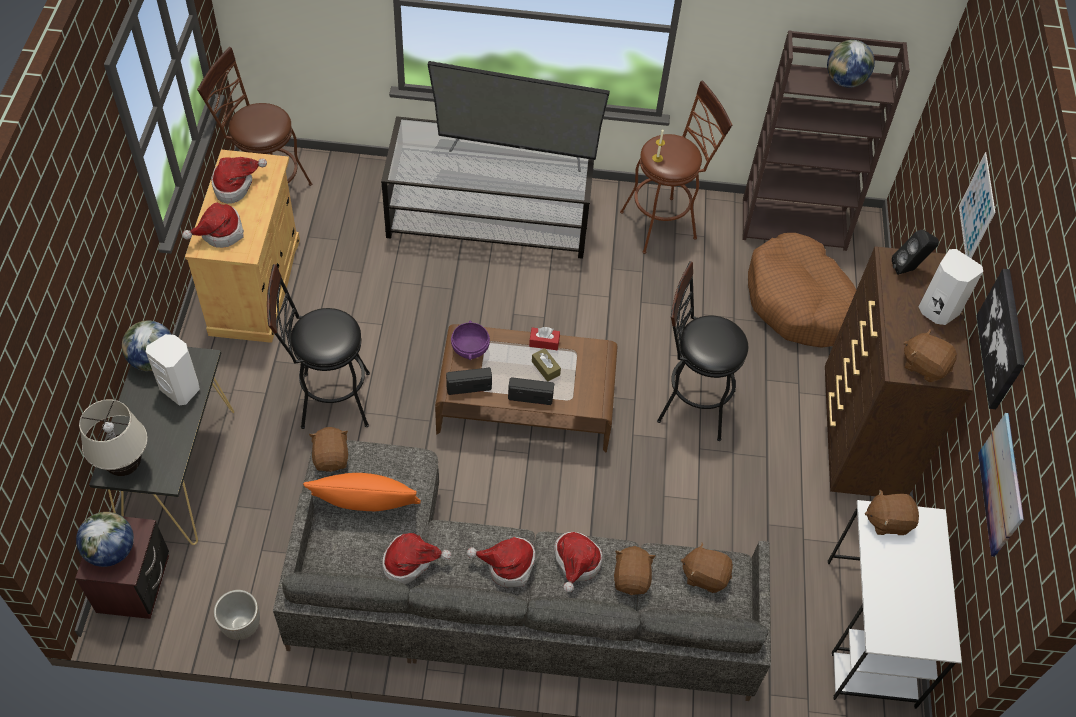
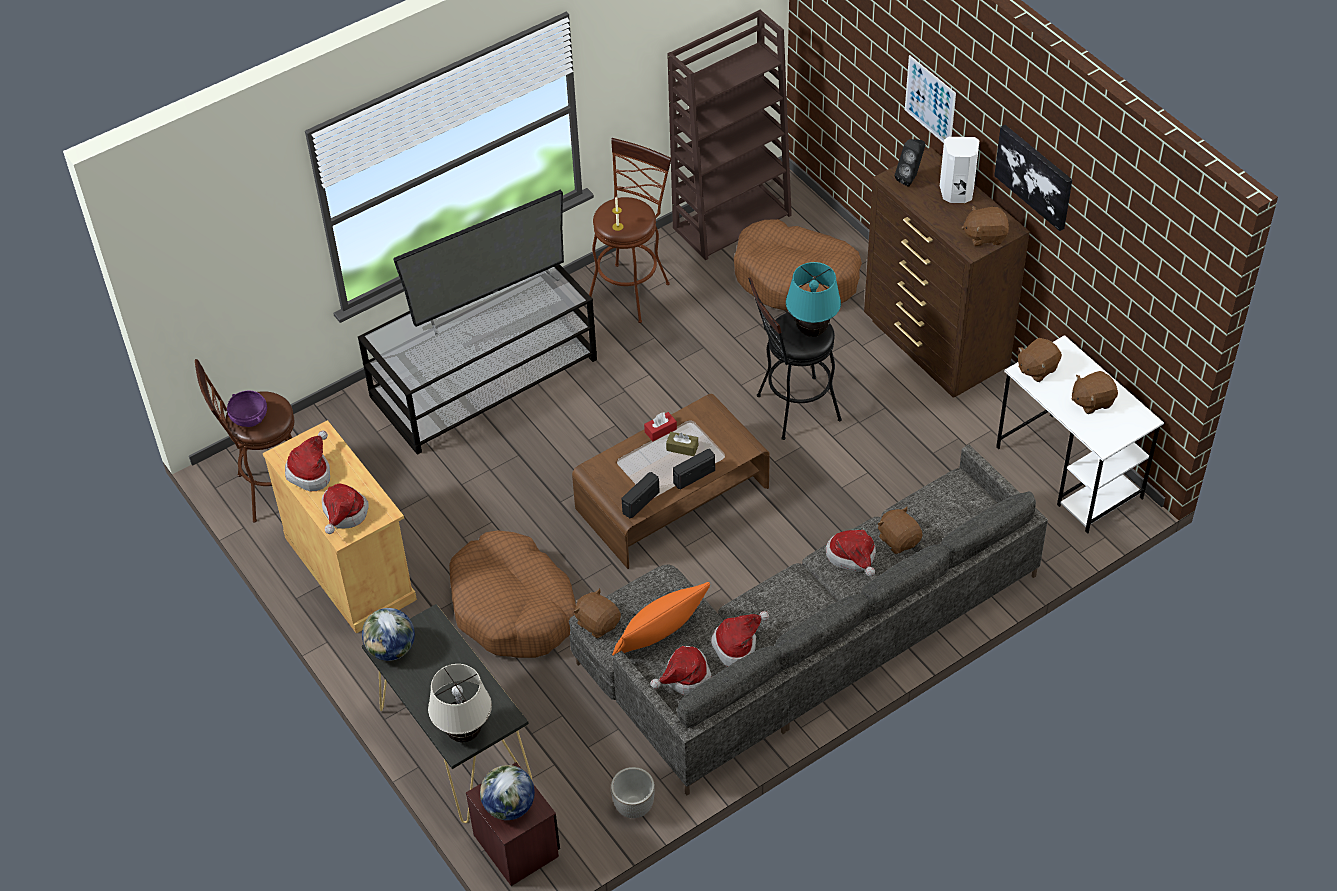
camera: 35 degrees left, 5 degrees down
(181, 388) = (439, 651): white speaker -> none
(327, 400) = (514, 607): black stool -> brown dog bed
(471, 349) = (611, 475): purple bowl -> purple bowl (250, 418)
(507, 565) = (807, 595): hat -> hat (684, 677)
(705, 575) = (945, 501): brown plush toy -> brown plush toy (1092, 401)
(723, 346) = (812, 331): none -> turquoise table lamp
(844, 81) = (731, 69): globe -> none
(1001, 484) = (1109, 274): picture -> none

